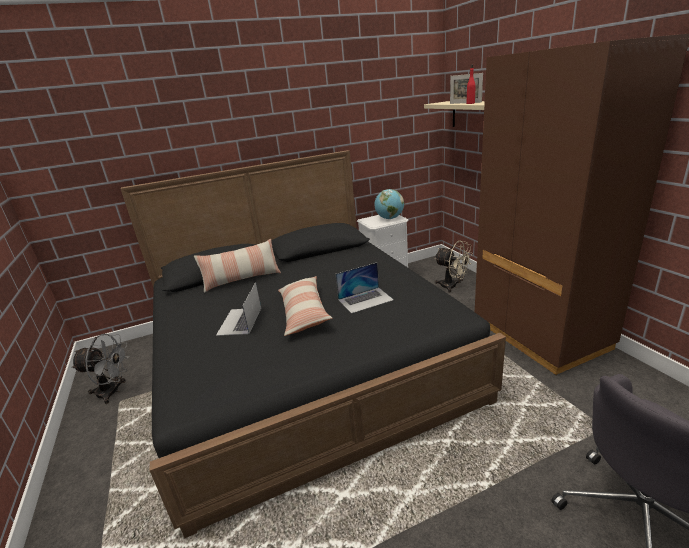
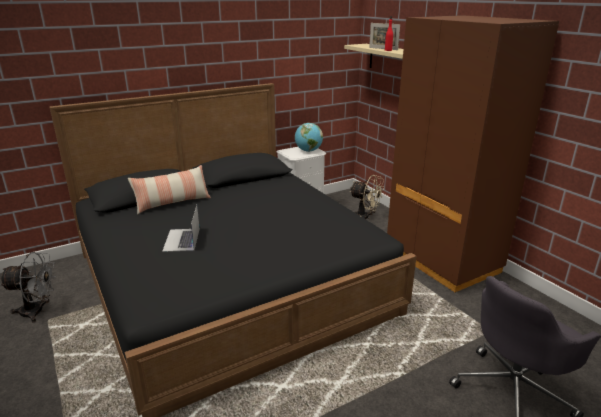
camera: 10 degrees left, 0 degrees up
(303, 312) = (241, 233): pillow -> none
(365, 300) = (296, 223): laptop -> none

